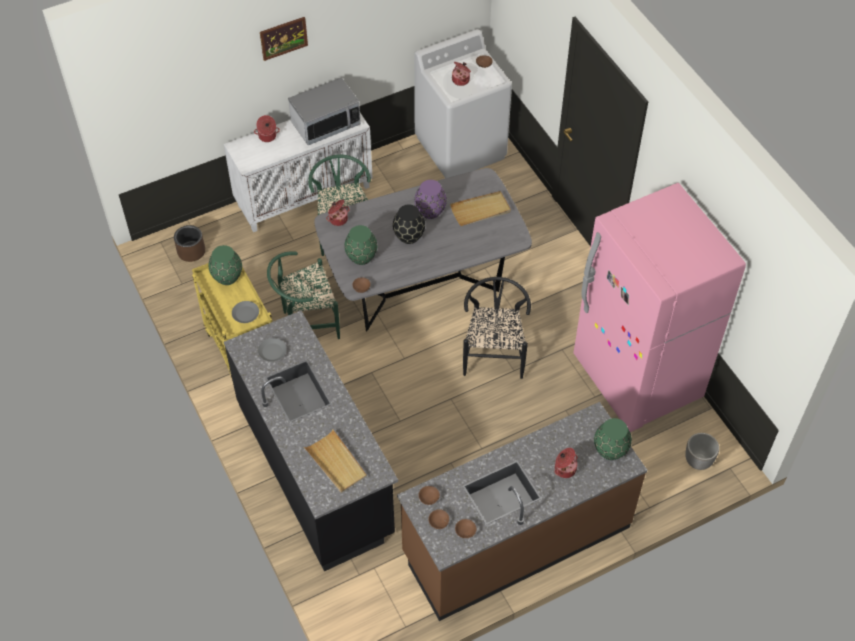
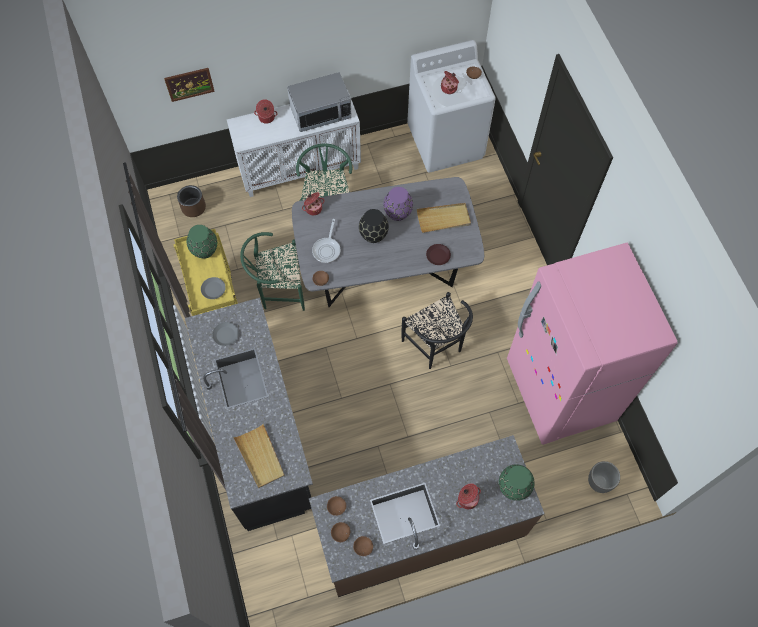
camera: 10 degrees right, 10 degrees up
(283, 38) = (283, 33): picture -> picture (189, 84)
(362, 257) = (327, 249): green vase -> frying pan
(482, 246) = (438, 255): none -> brown plate
(494, 354) = (436, 347): black chair -> black chair turned 135 degrees clockwise

